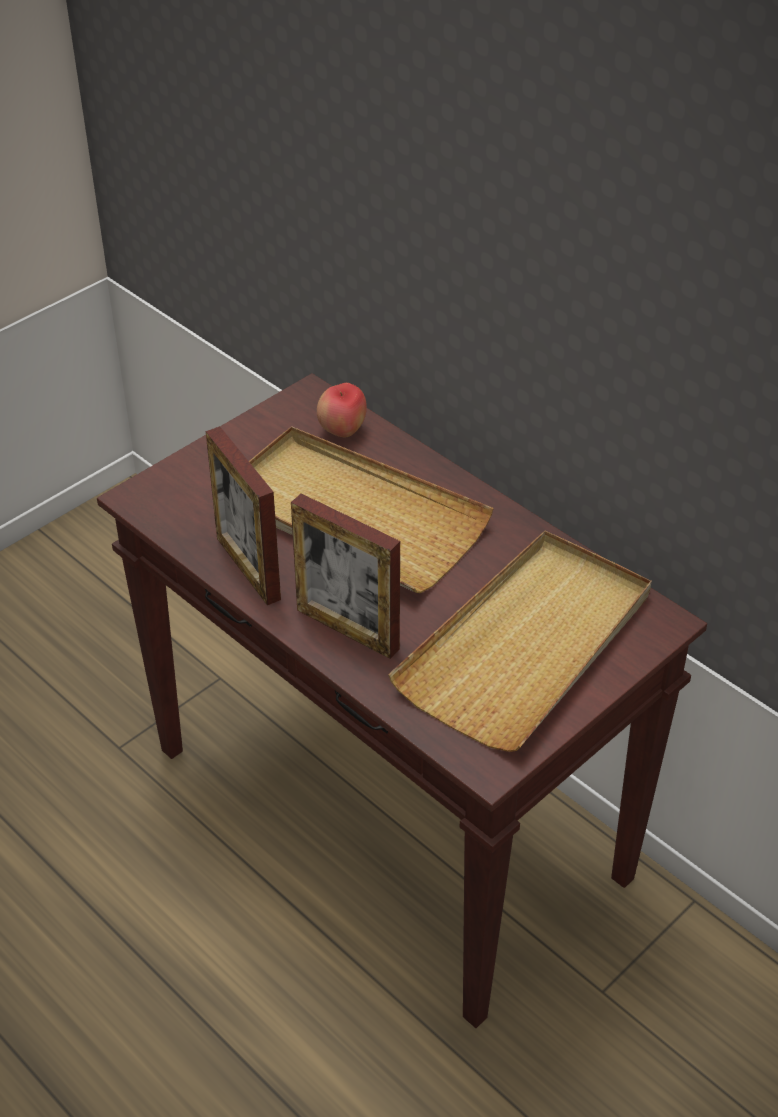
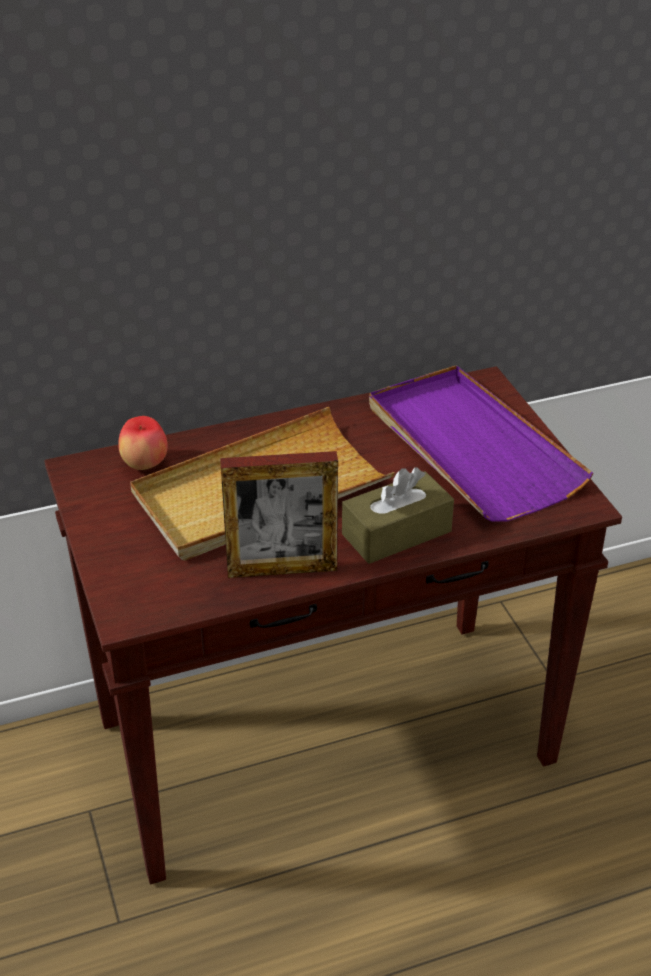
camera: 65 degrees left, 5 degrees down
(347, 629) = (396, 533): picture frame -> brown tissue box
(528, 645) = (471, 448): beige tray -> purple tray

